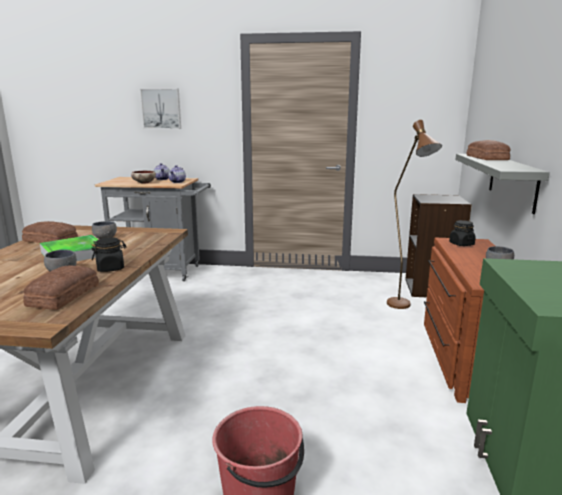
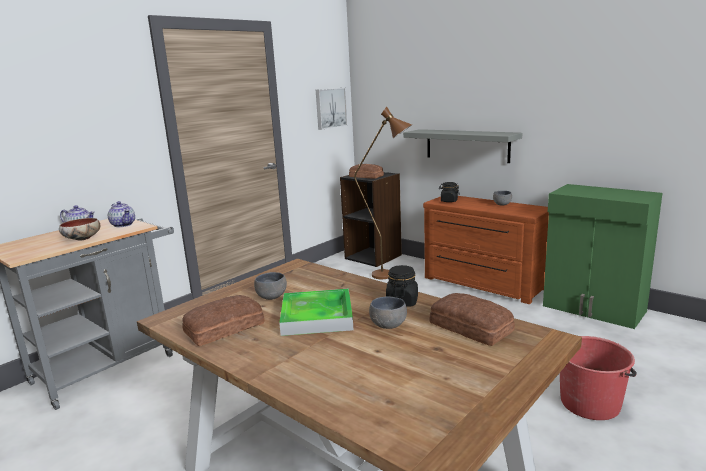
camera: 55 degrees left, 0 degrees up
(161, 109) = (45, 123): picture -> picture (330, 108)
(487, 158) = (442, 131): bread -> bread (366, 176)

